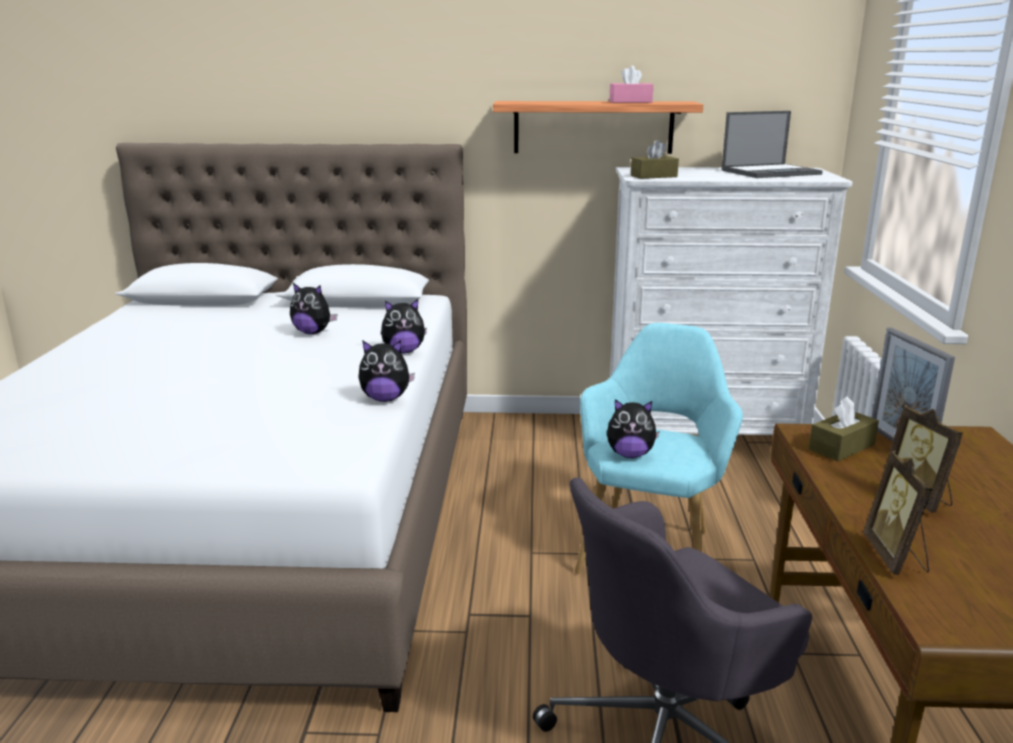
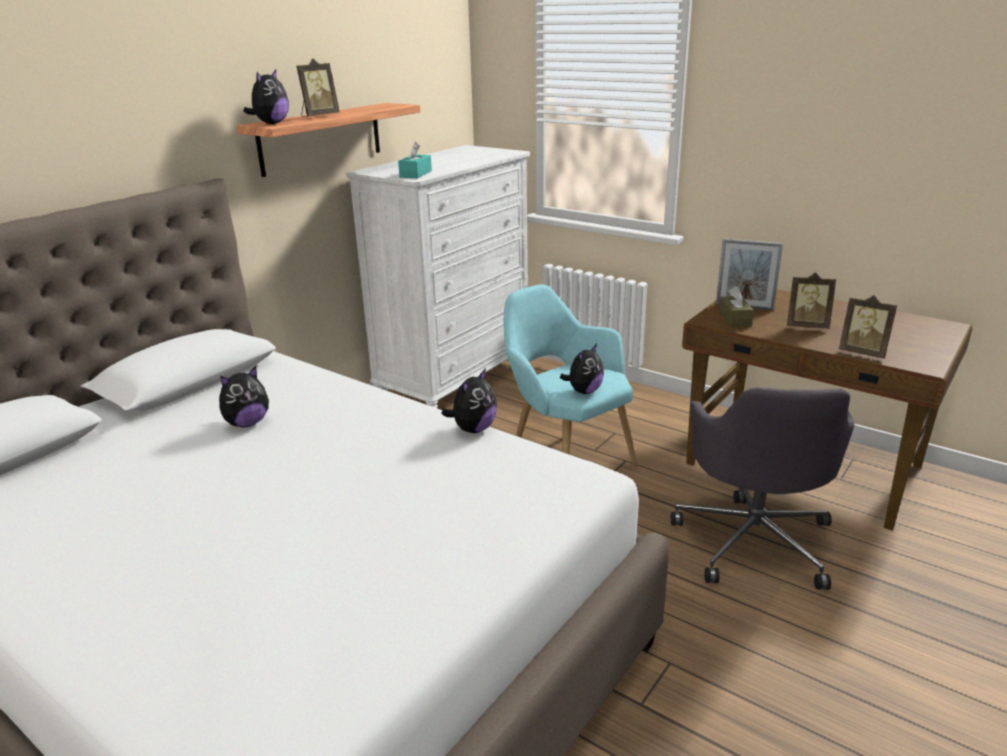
camera: 55 degrees left, 5 degrees up
(403, 351) = (373, 395): plush toy -> plush toy (271, 124)
(574, 102) = (319, 116): none -> picture frame
(630, 102) = (360, 110): pink tissue box -> none
(653, 176) = (415, 174): brown tissue box -> turquoise tissue box
(771, 172) = (462, 154): laptop -> none

